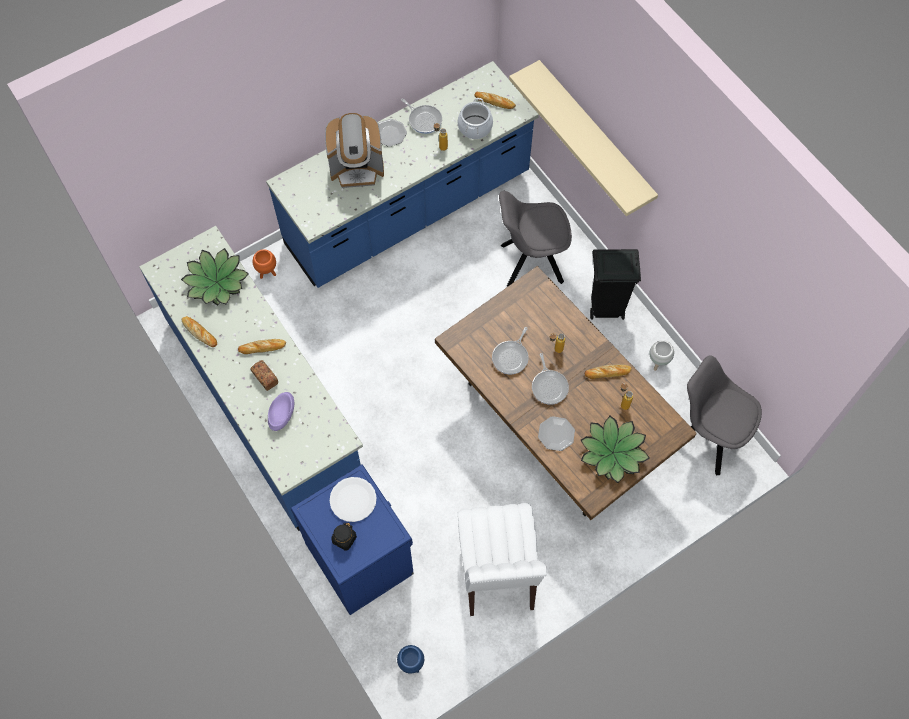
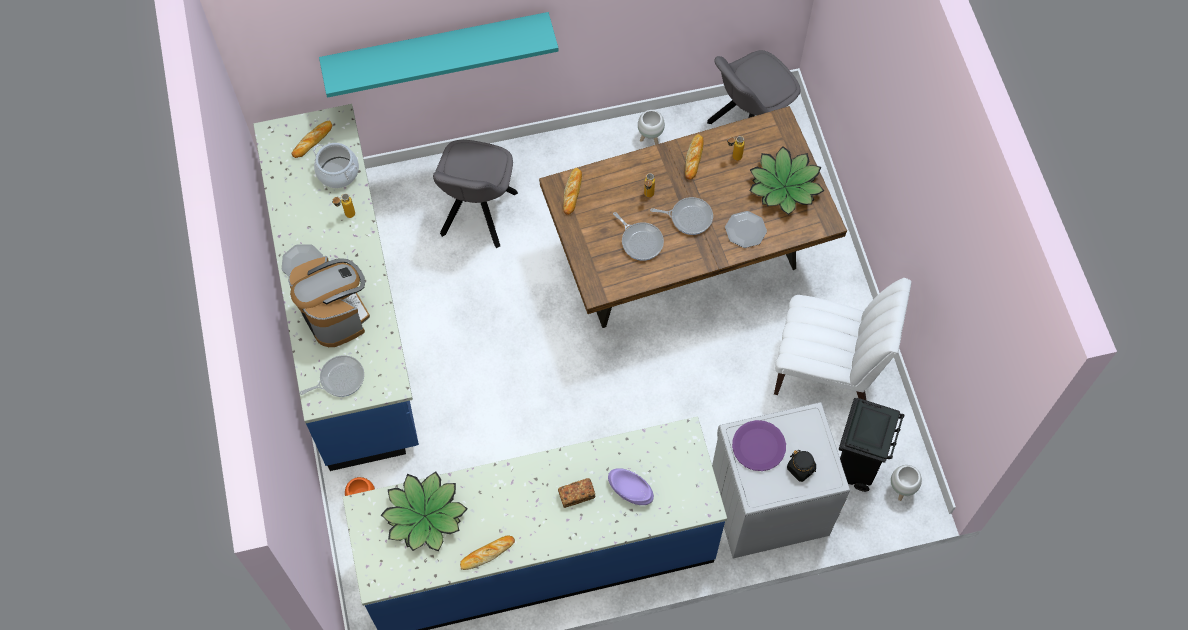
camera: 70 degrees left, 0 degrees up
(262, 347) = (536, 487): bread -> bread (572, 192)
(353, 500) = (759, 446): white plate -> purple plate
(357, 168) = (335, 313): coffee machine -> coffee machine turned 45 degrees counterclockwise
(361, 557) = (767, 504): blue washing machine -> white washing machine
(411, 664) = (901, 490): blue planter -> white planter
(424, 119) = (301, 221): frying pan -> frying pan (339, 379)
(595, 135) = (436, 45): beige shelf -> turquoise shelf
(605, 308) = (566, 162): black trash can -> black trash can (854, 469)

